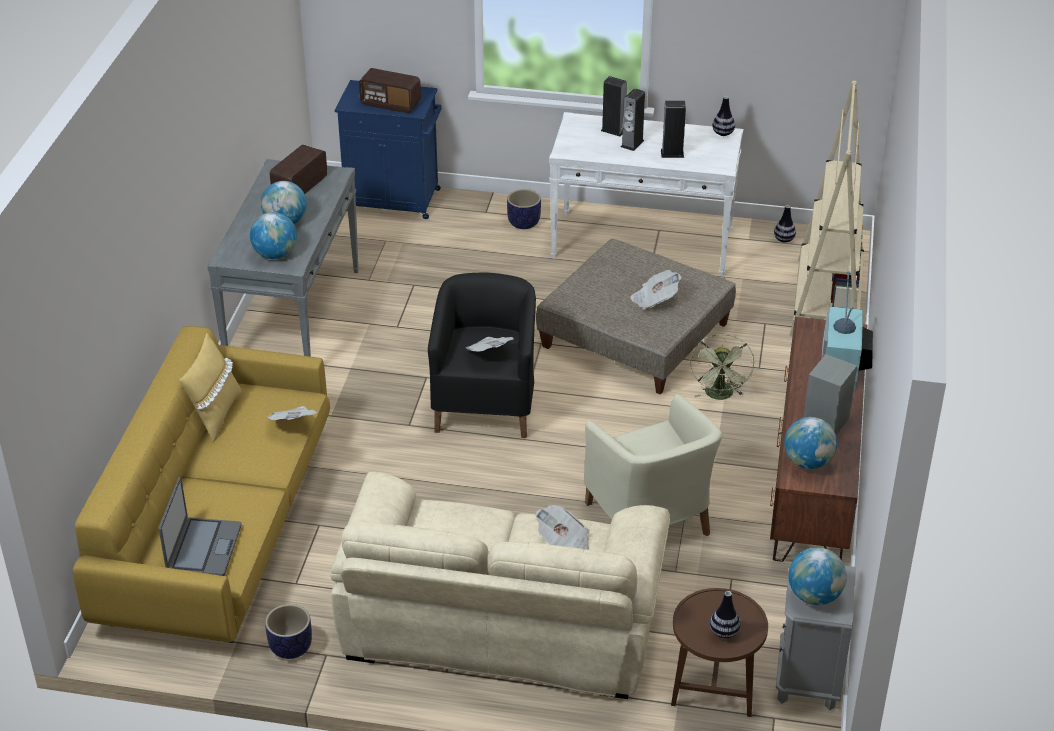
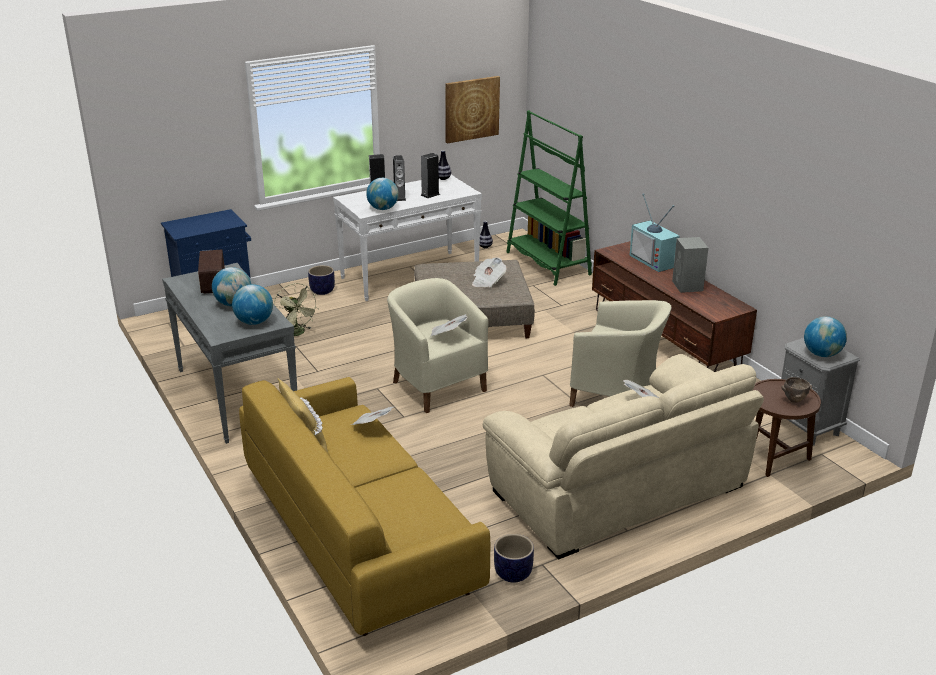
camera: 40 degrees left, 10 degrees down
(203, 548) = (421, 522): laptop -> none
(390, 104) = (211, 225): radio -> none
(486, 404) = (436, 385): black armchair -> beige armchair
(720, 396) = (561, 325): green fan -> green fan (297, 333)
(724, 632) = (793, 400): vase -> brown bowl
(800, 49) = (471, 109): none -> picture
(808, 462) = (709, 305): globe -> globe (383, 209)
(826, 300) = (548, 263): beige bookcase -> green bookcase

